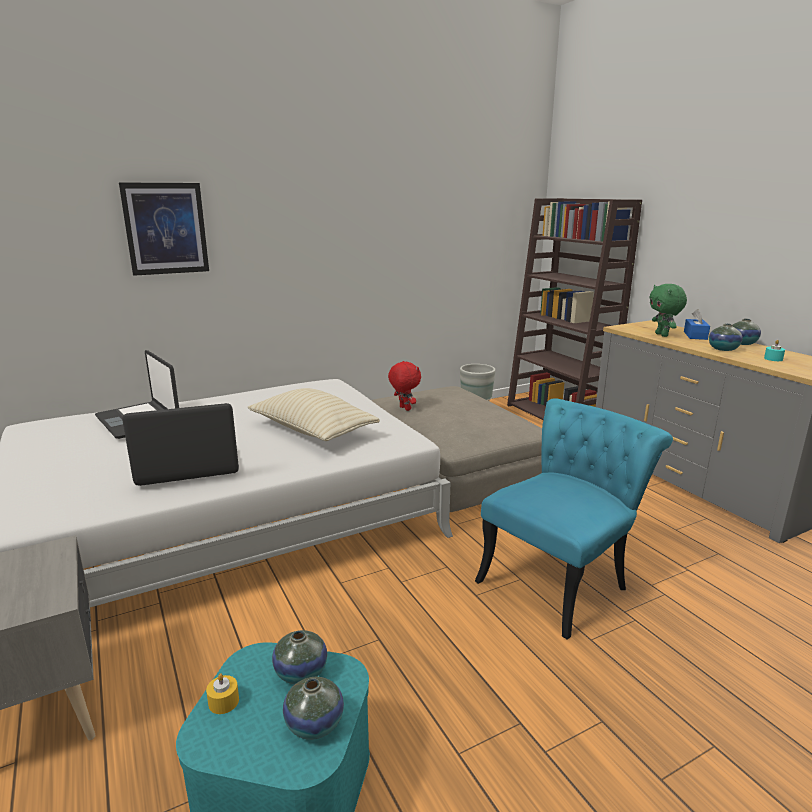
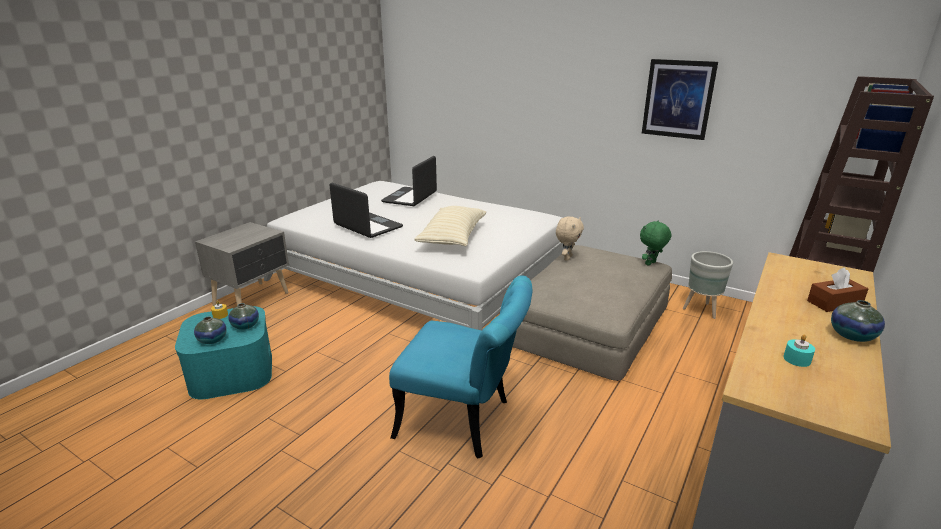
camera: 60 degrees right, 5 degrees up
(165, 228) = (482, 76): picture -> picture (678, 99)
(404, 408) = (567, 258): red plush toy -> beige plush toy
(662, 335) = (792, 284): green plush toy -> green plush toy (651, 264)
(695, 335) = (834, 303): blue tissue box -> brown tissue box
(723, 349) = (787, 324): vase -> none

